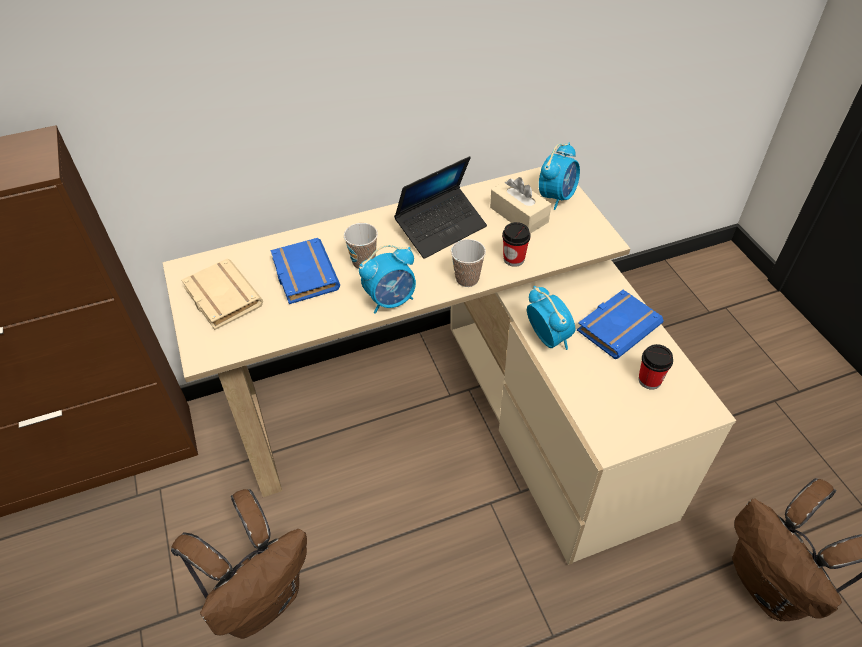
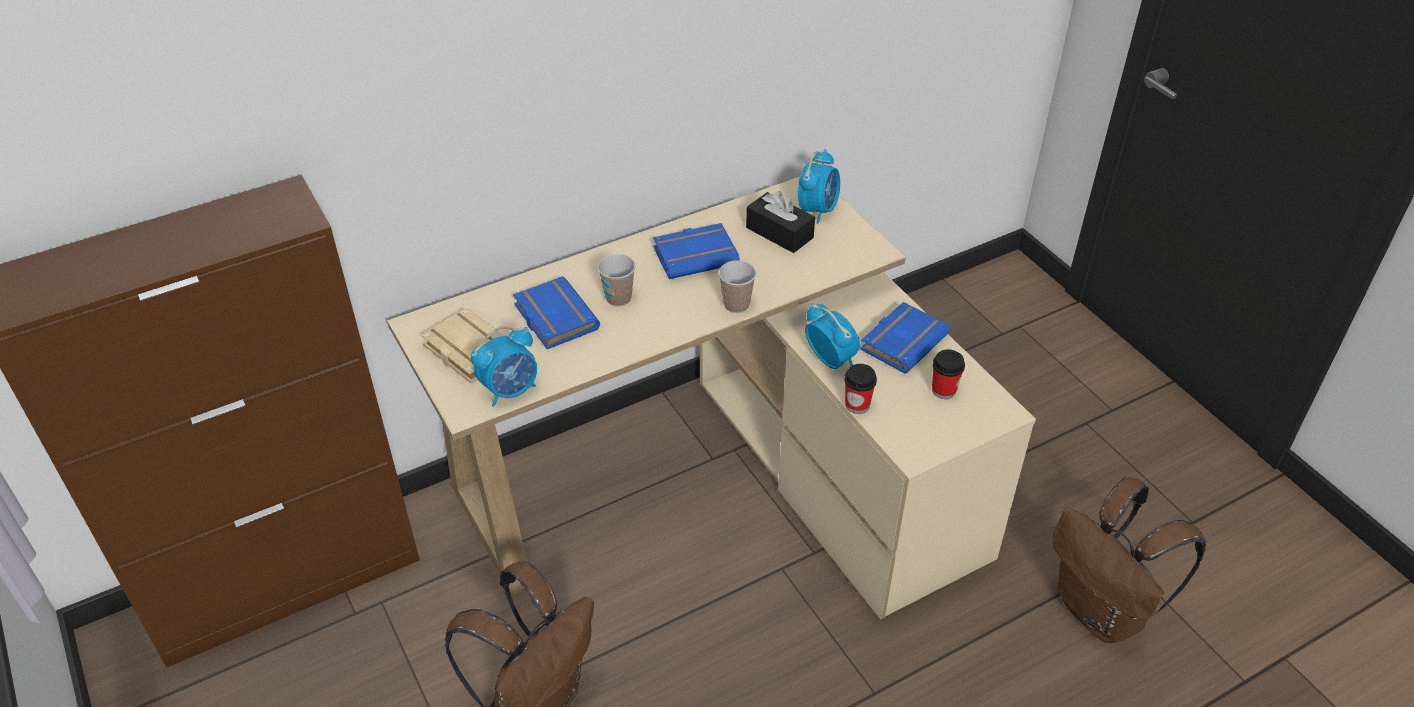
camera: 10 degrees left, 5 degrees down
(391, 300) = (658, 334): alarm clock -> alarm clock (510, 390)
(441, 228) = (696, 255): laptop -> blue book
(514, 259) = (783, 279): cup -> cup (857, 405)
(519, 215) = (779, 233): beige tissue box -> black tissue box

